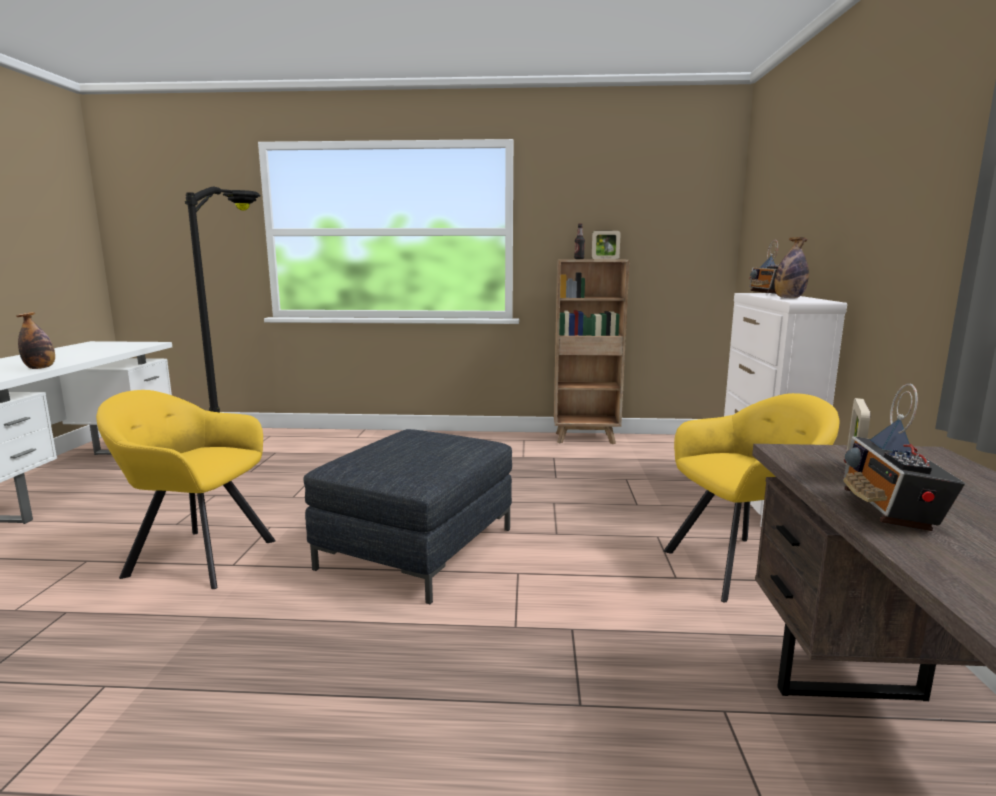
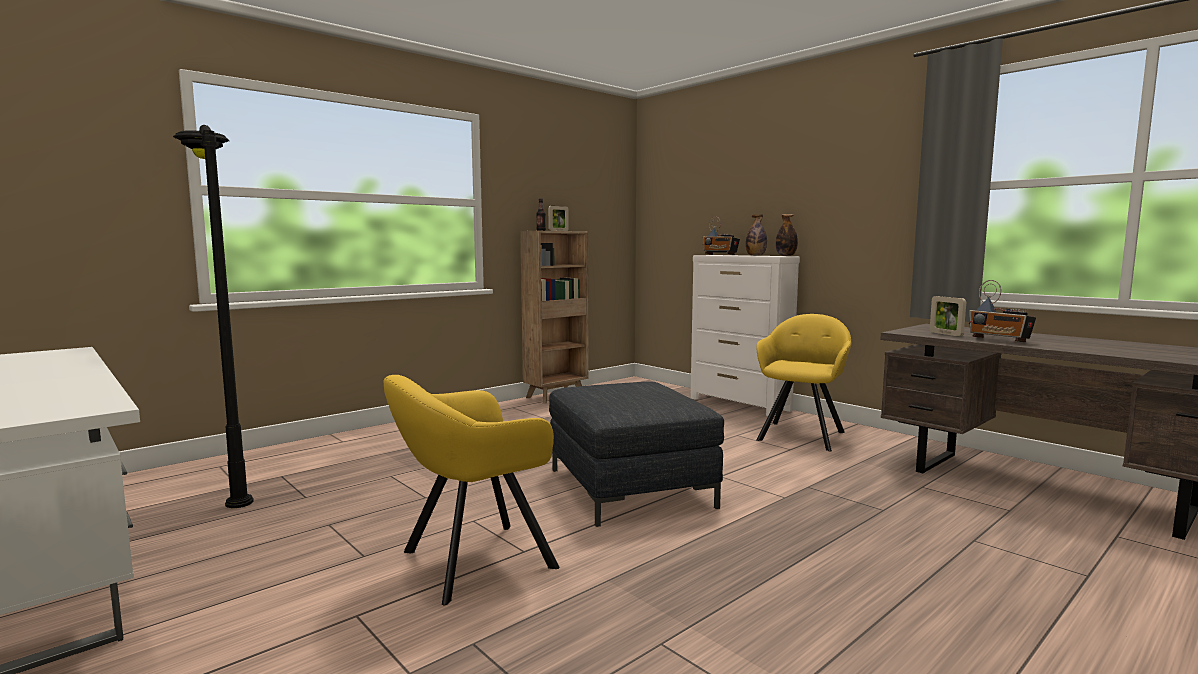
camera: 45 degrees left, 5 degrees down
(40, 368) = (84, 386): bottle -> bottle (786, 256)

